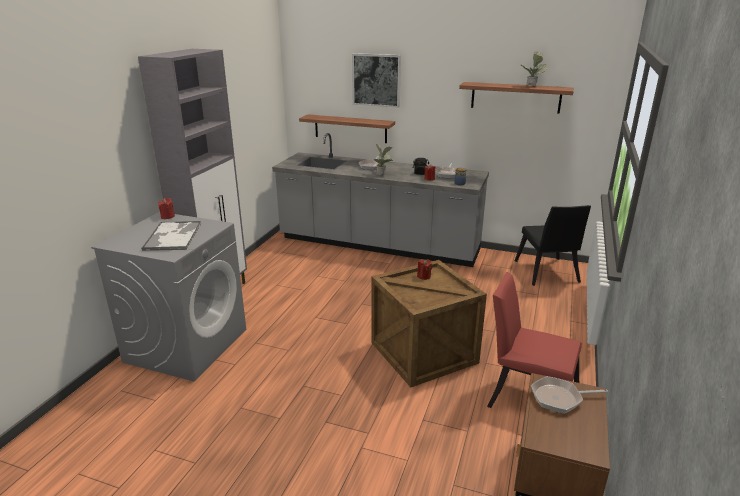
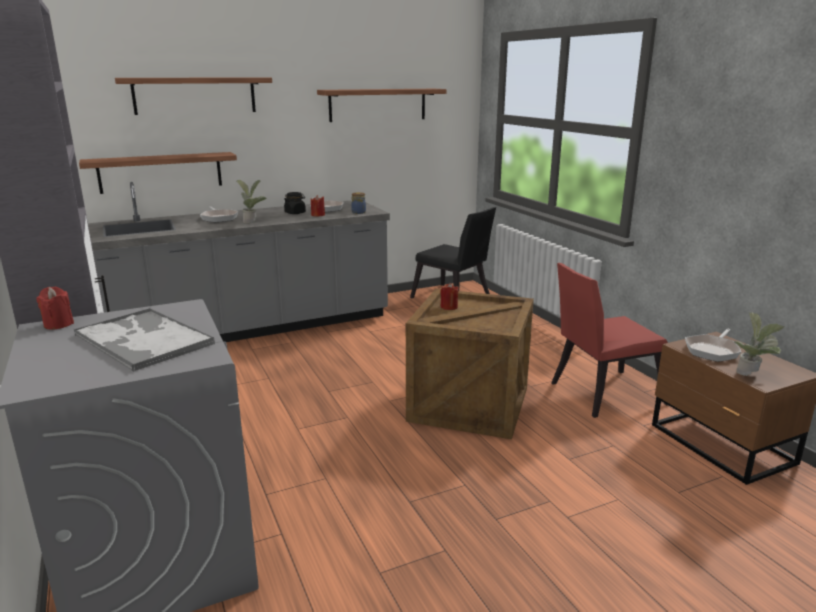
camera: 45 degrees left, 5 degrees down
(376, 80) = (195, 95): picture -> shelf
(532, 86) = (398, 88): potted plant -> potted plant (752, 375)

